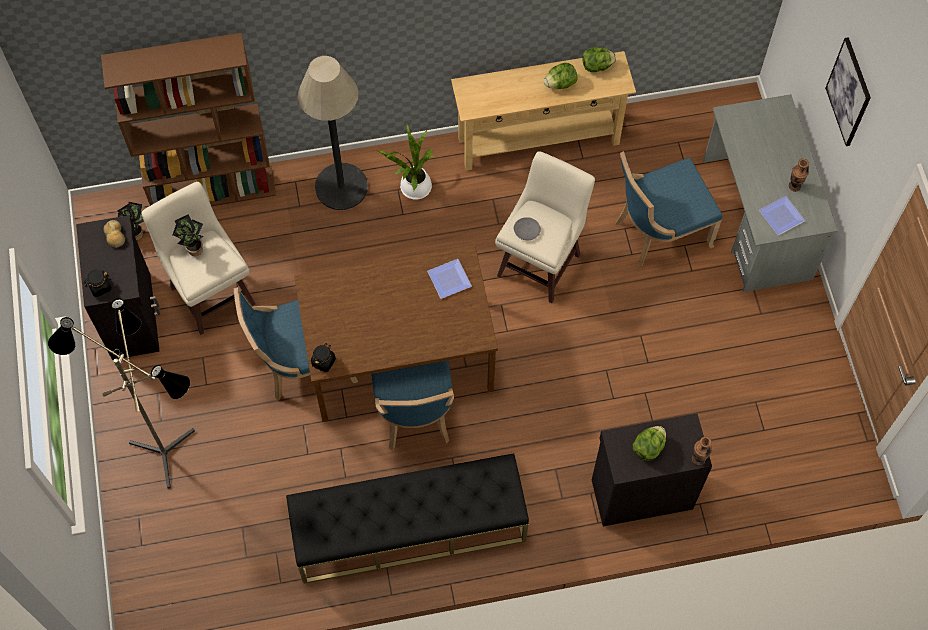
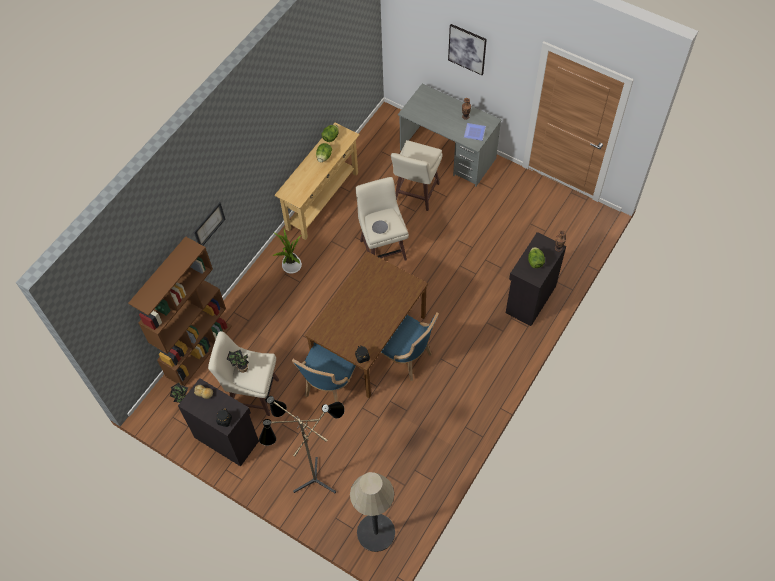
camera: 45 degrees left, 5 degrees down
(299, 45) = (209, 225): none -> picture
(341, 186) = (257, 295): floor lamp -> floor lamp (376, 532)
(409, 529) = (458, 404): black bench -> none
(450, 278) = (374, 274): plate -> none
(658, 232) = (415, 193): blue chair -> beige stool

